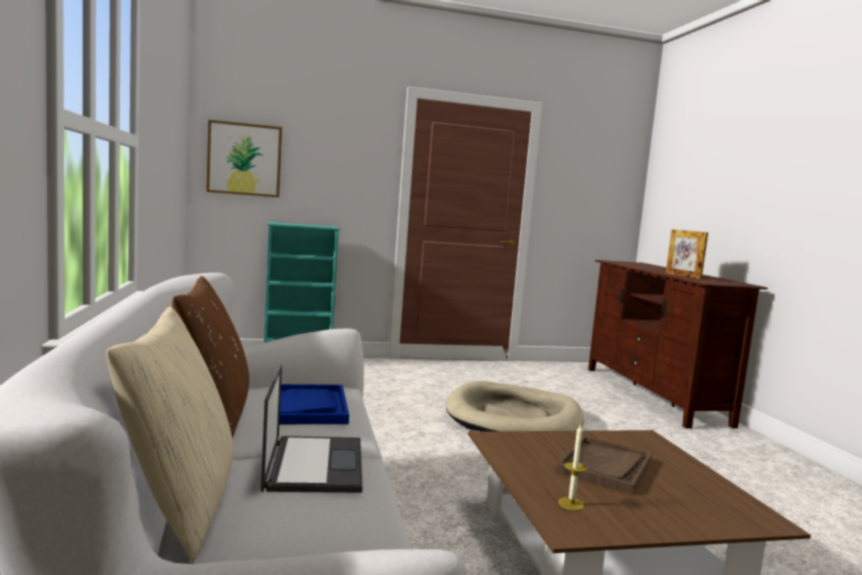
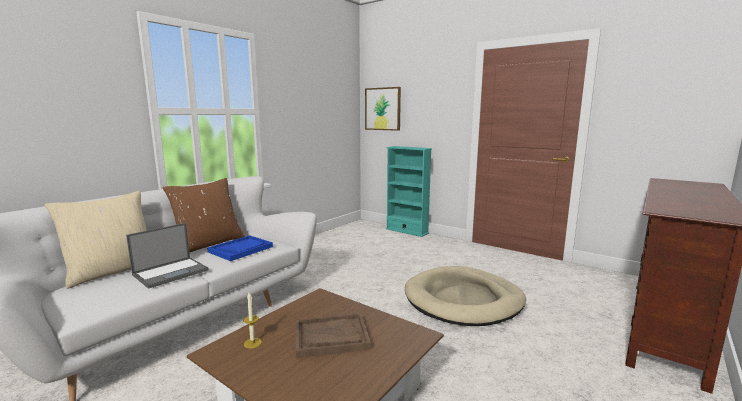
camera: 50 degrees right, 5 degrees up
(683, 276) = (669, 201): picture frame -> none

